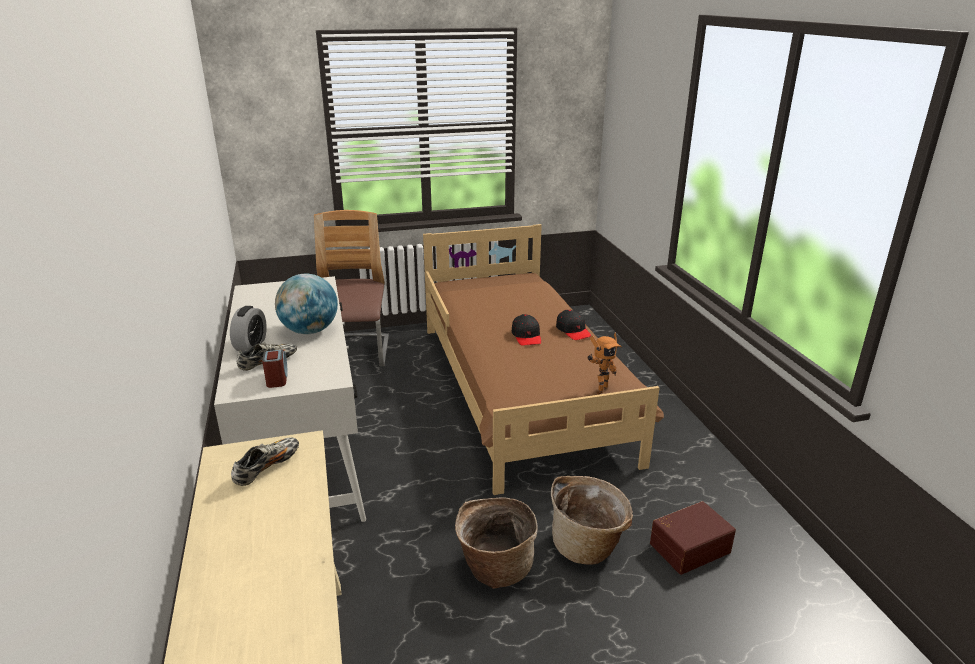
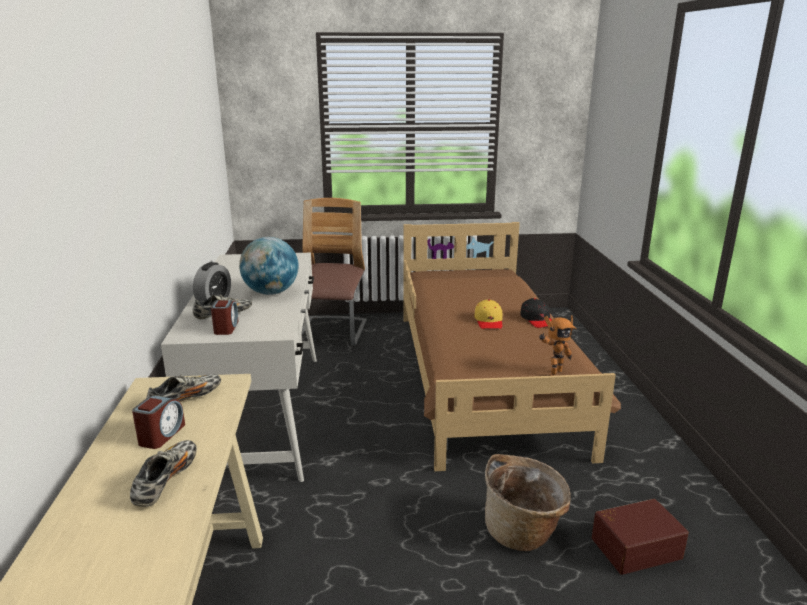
camera: 10 degrees right, 5 degrees down
(257, 509) = (161, 435): none -> alarm clock
(282, 558) = (166, 481): none -> shoe
(495, 567) = (420, 541): basket -> none
(527, 336) = (489, 321): black cap -> yellow cap

